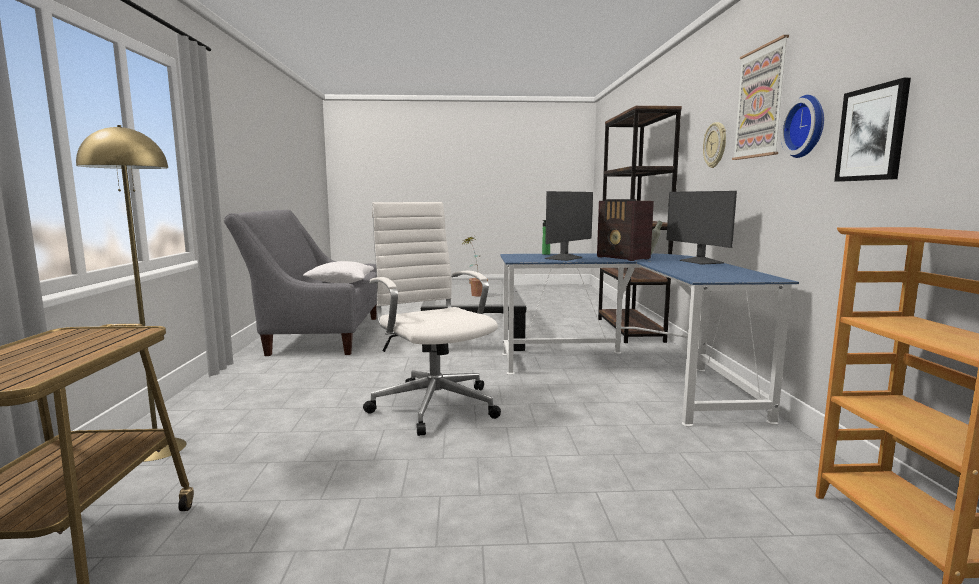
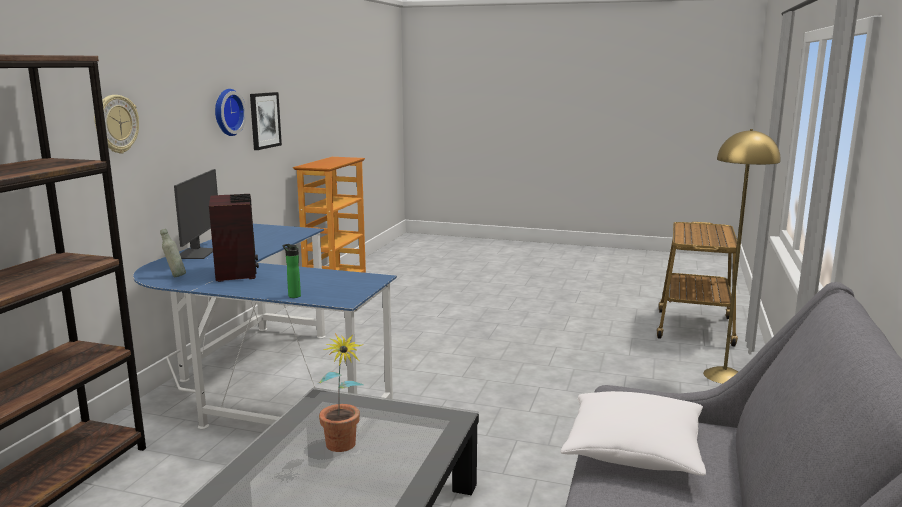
camera: 160 degrees left, 5 degrees up
(433, 404) = (499, 382): white office chair -> none
(564, 258) = (306, 278): monitor -> none
(760, 103) = (177, 84): picture -> none

